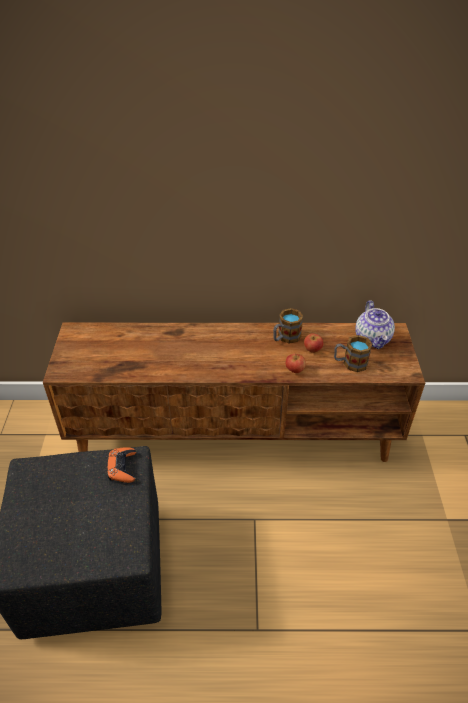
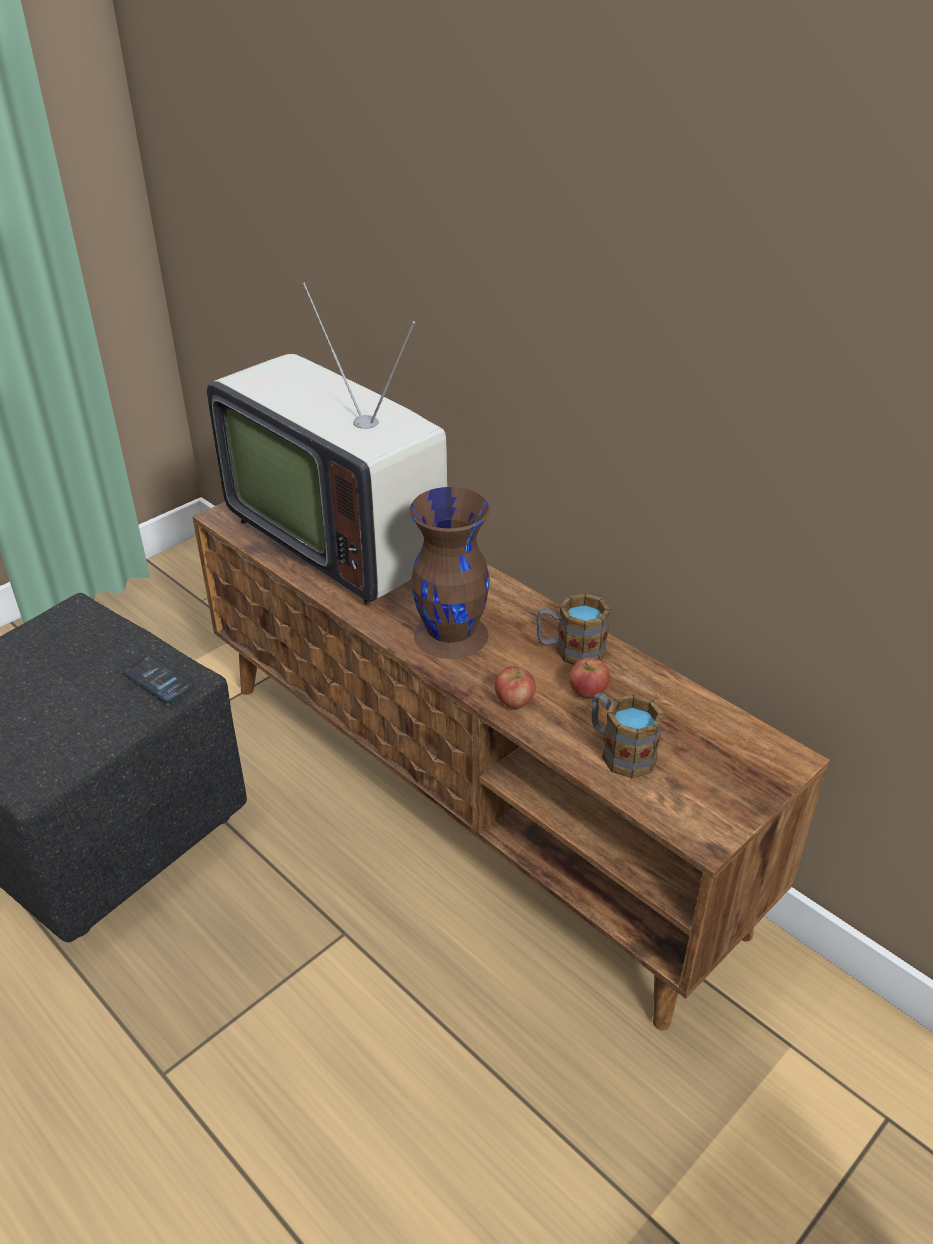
camera: 45 degrees right, 5 degrees down
(122, 467) = (158, 680): orange game controller -> phone
(131, 348) = (341, 537): none -> television
(237, 359) = (452, 634): none -> brown vase
(373, 339) = (720, 744): teapot -> none

